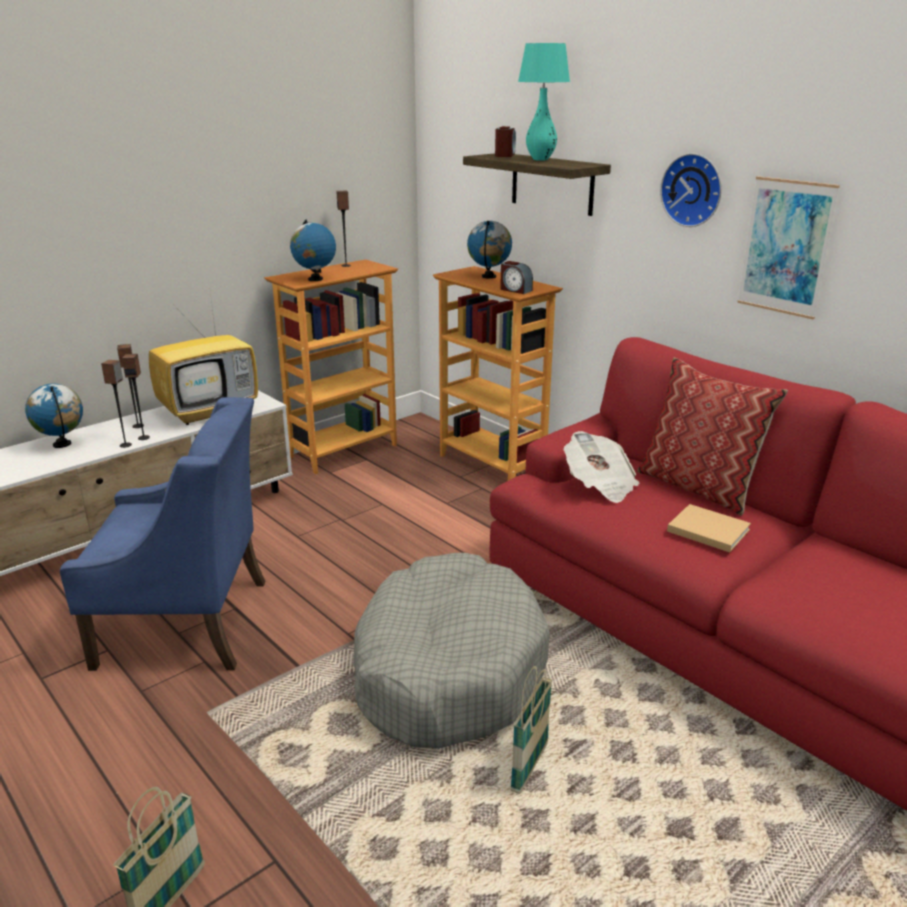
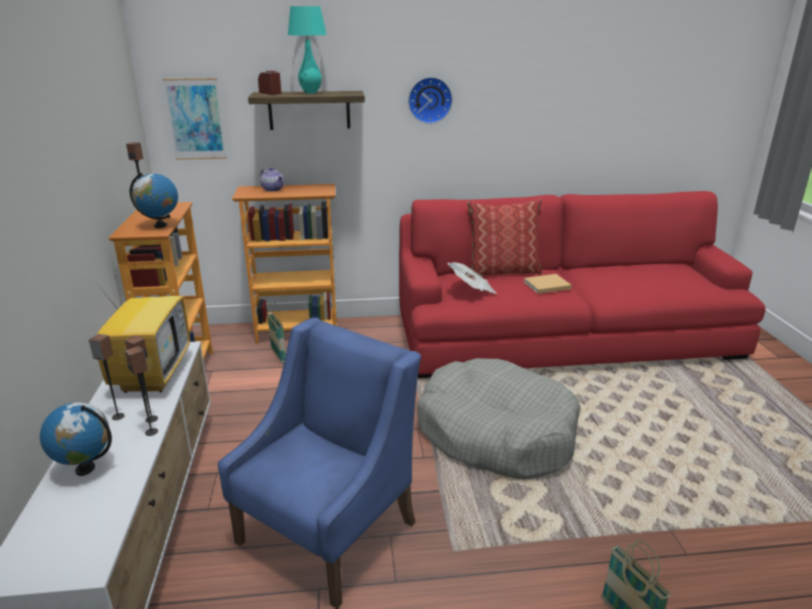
camera: 55 degrees left, 0 degrees up
(489, 277) = (273, 189): globe -> teapot
(515, 290) = (316, 192): alarm clock -> none
(529, 767) = (598, 439): basket -> basket (278, 355)
(786, 247) = (494, 125): picture -> picture (196, 119)

